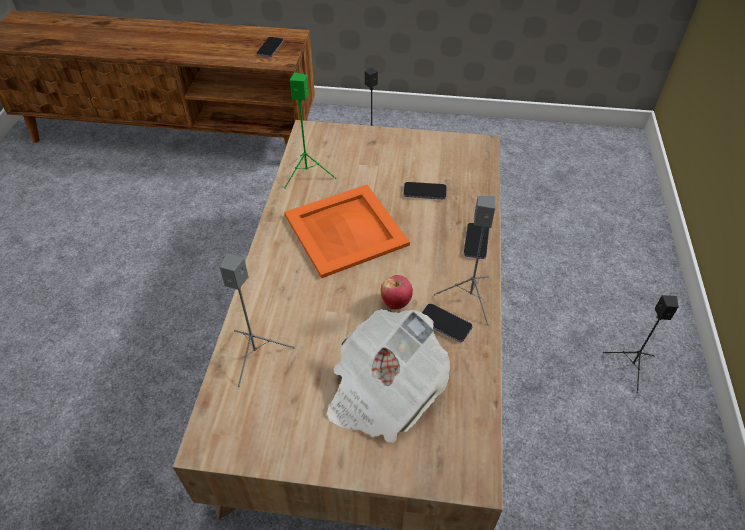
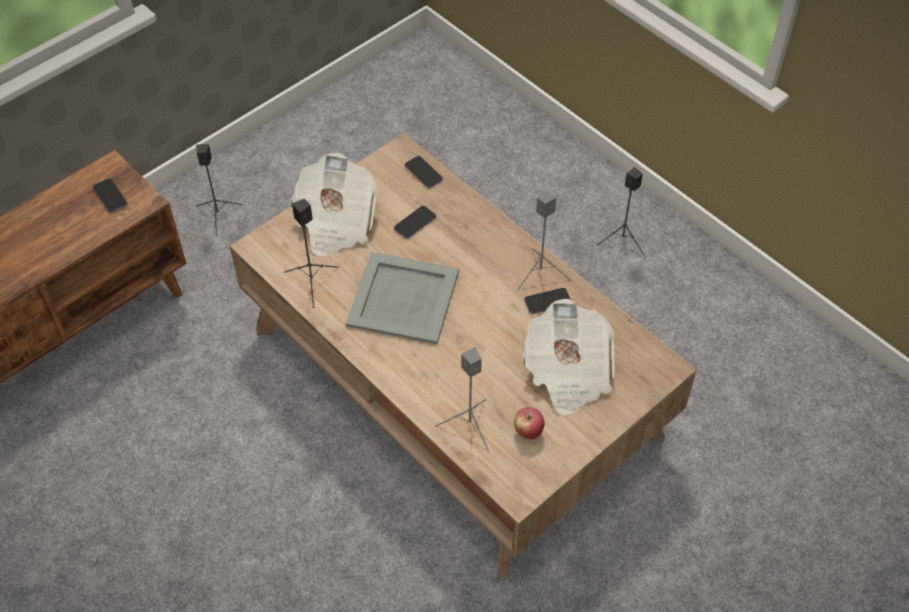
camera: 50 degrees left, 5 degrees up
(306, 174) = (312, 282): green speaker -> black speaker
(347, 230) = (404, 297): orange tray -> grey tray
(374, 152) = (335, 222): none -> newspaper
(396, 302) = (503, 316): apple -> apple (528, 431)
(476, 242) = (495, 231): phone -> phone (423, 173)

